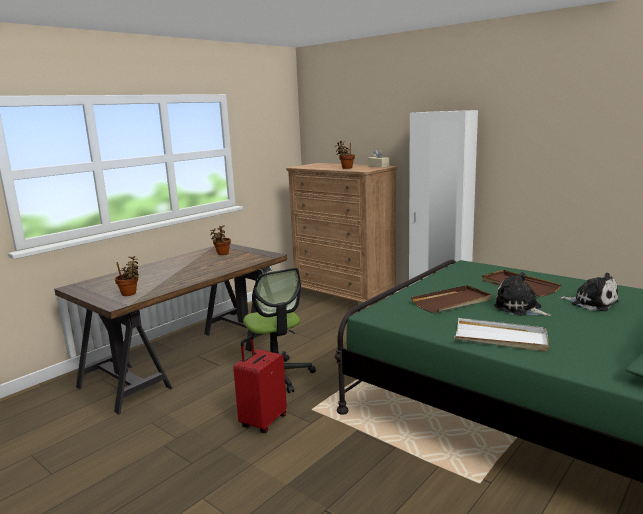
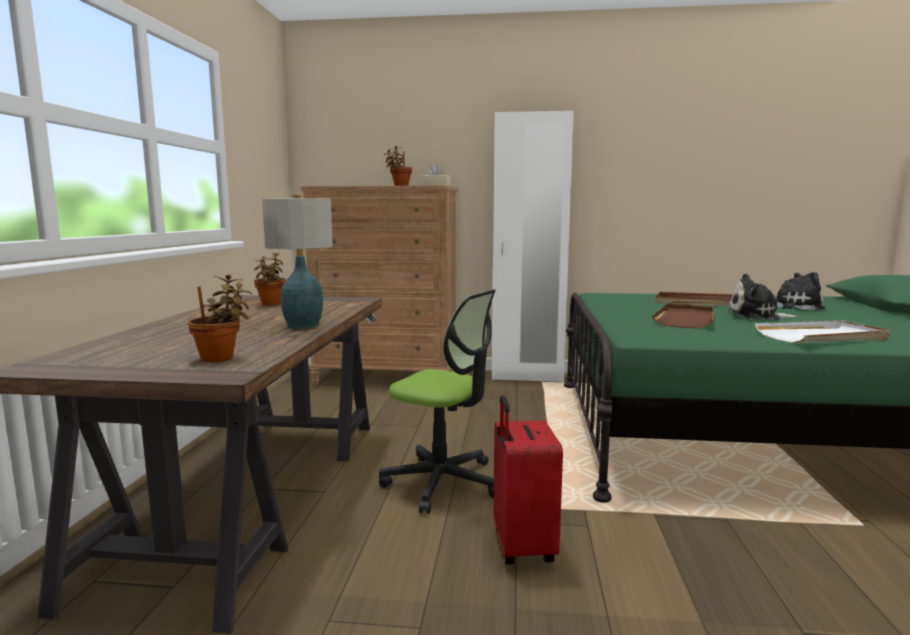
camera: 35 degrees left, 5 degrees down
(199, 276) = (304, 325): none -> table lamp

